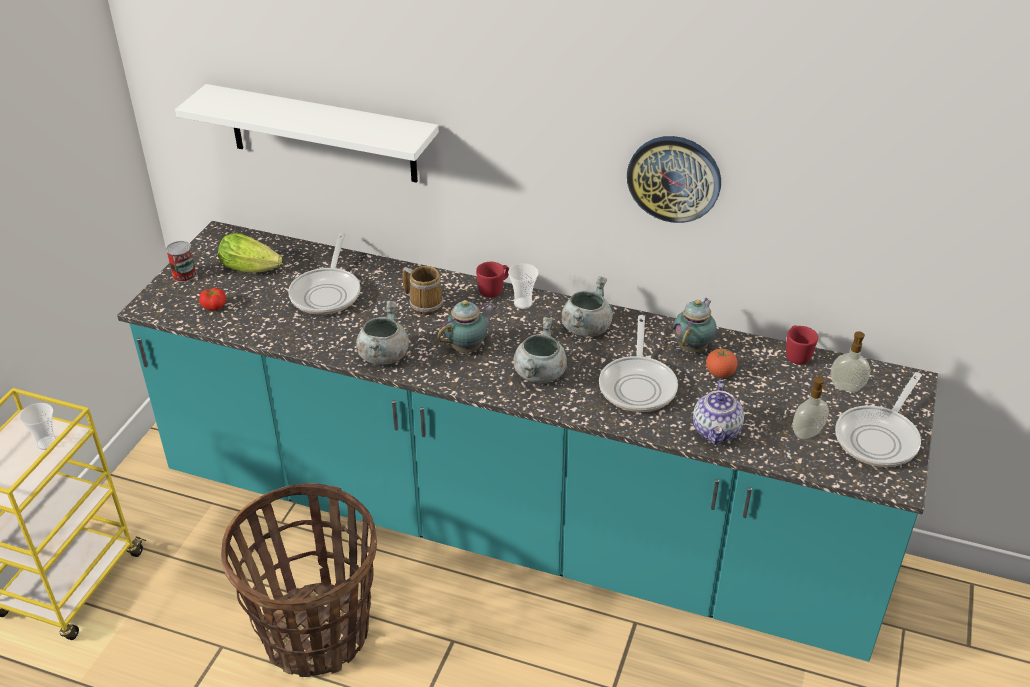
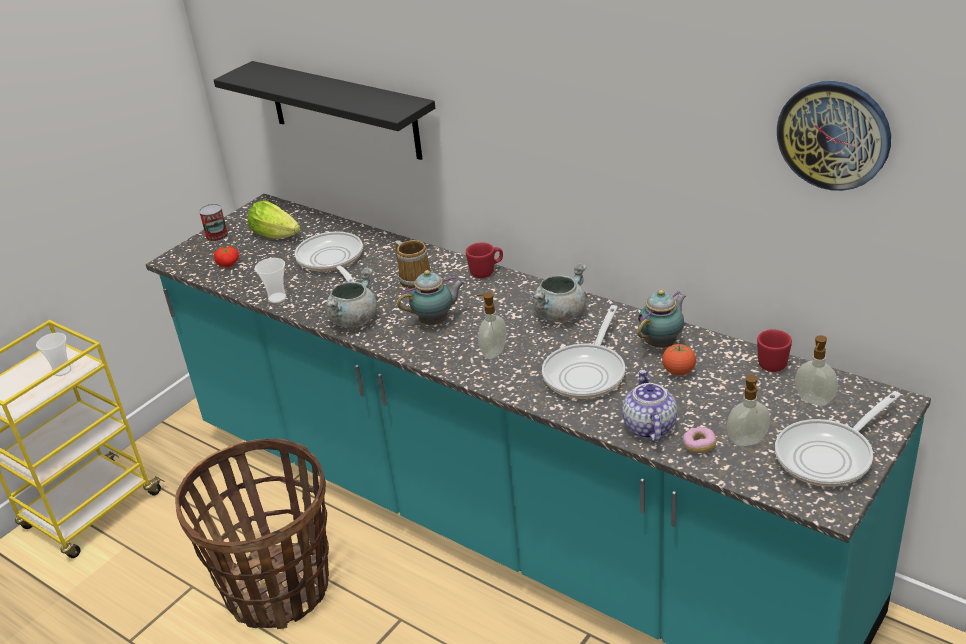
camera: 20 degrees right, 5 degrees down
(322, 134) = (343, 110): white shelf -> black shelf
(327, 292) = (331, 261): frying pan -> frying pan turned 135 degrees clockwise
(523, 303) = (508, 286): cup -> cup (277, 298)
(540, 374) = (493, 352): grey cooking pot -> soap dispenser
(674, 178) = (645, 160): wall clock -> wall clock (834, 135)
(717, 431) = (648, 427): teapot -> teapot turned 150 degrees clockwise
(768, 443) = (699, 446): none -> donut

